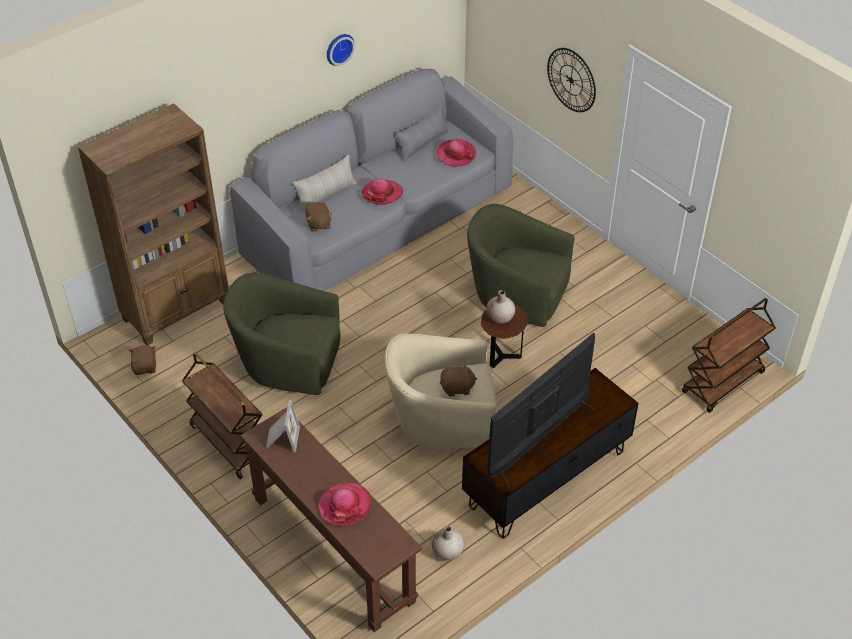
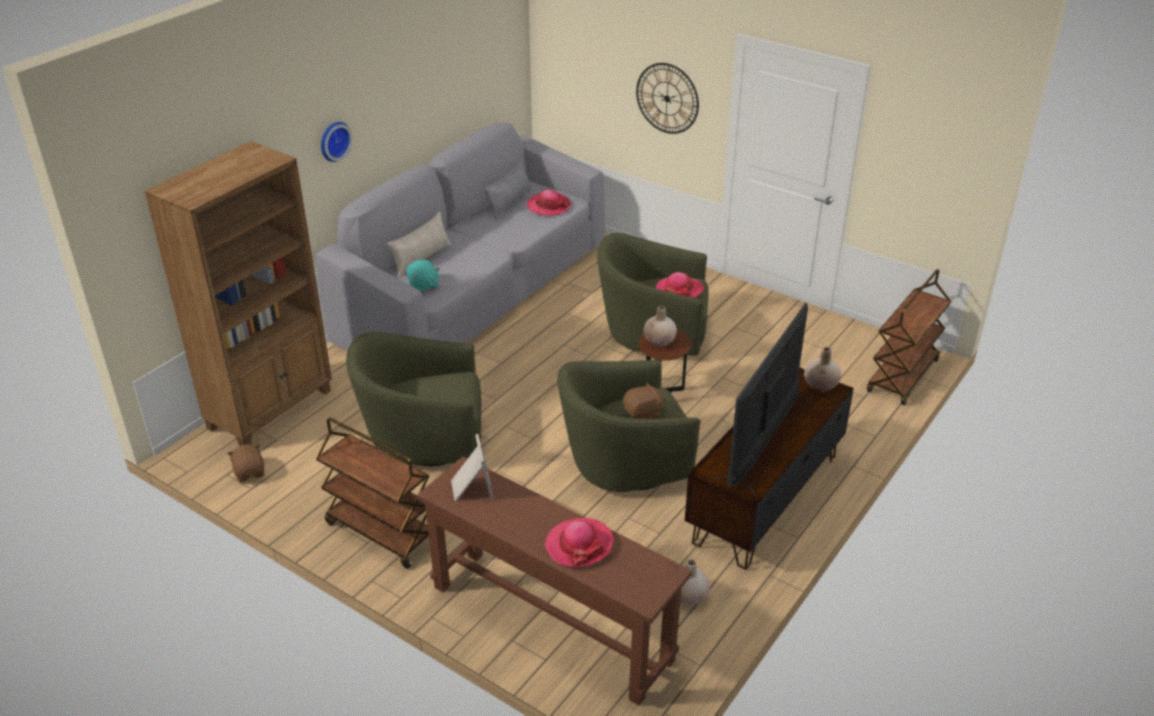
camera: 15 degrees left, 10 degrees down
(318, 224) = (423, 286): brown plush toy -> turquoise plush toy
(338, 48) = (415, 91): wall clock -> wall clock (333, 140)
(382, 193) = (483, 249): hat -> hat (679, 290)
(442, 421) = (624, 465): beige armchair -> green armchair
(611, 394) = (821, 385): none -> beige vase

